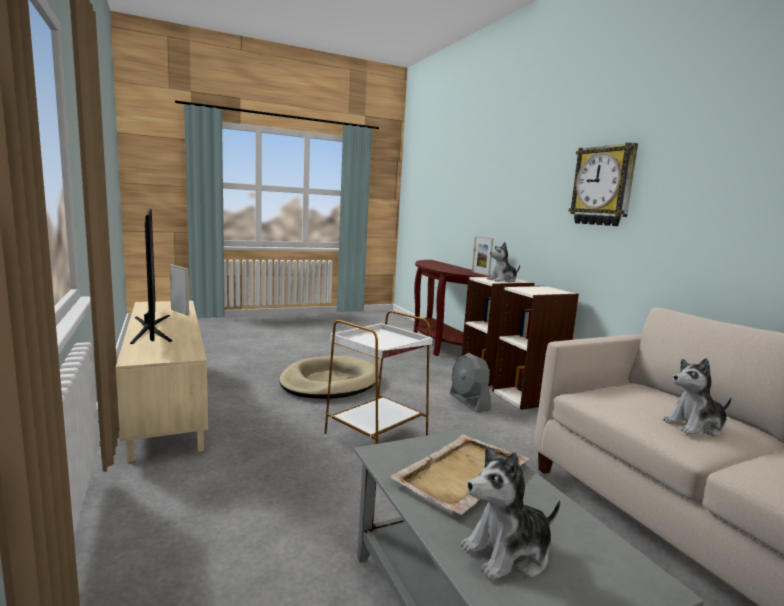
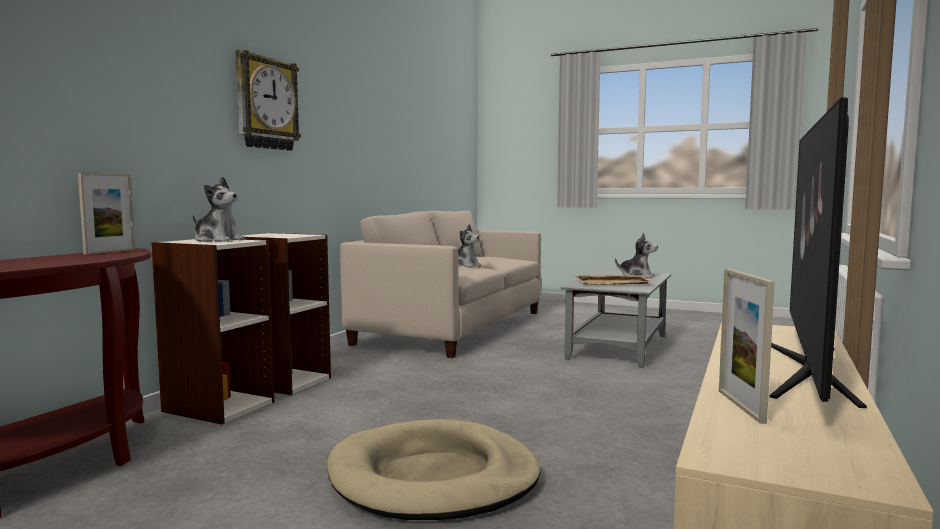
camera: 130 degrees left, 5 degrees down
(375, 438) = (523, 402): white side table -> none
(469, 402) = (349, 396): grey fan -> none

